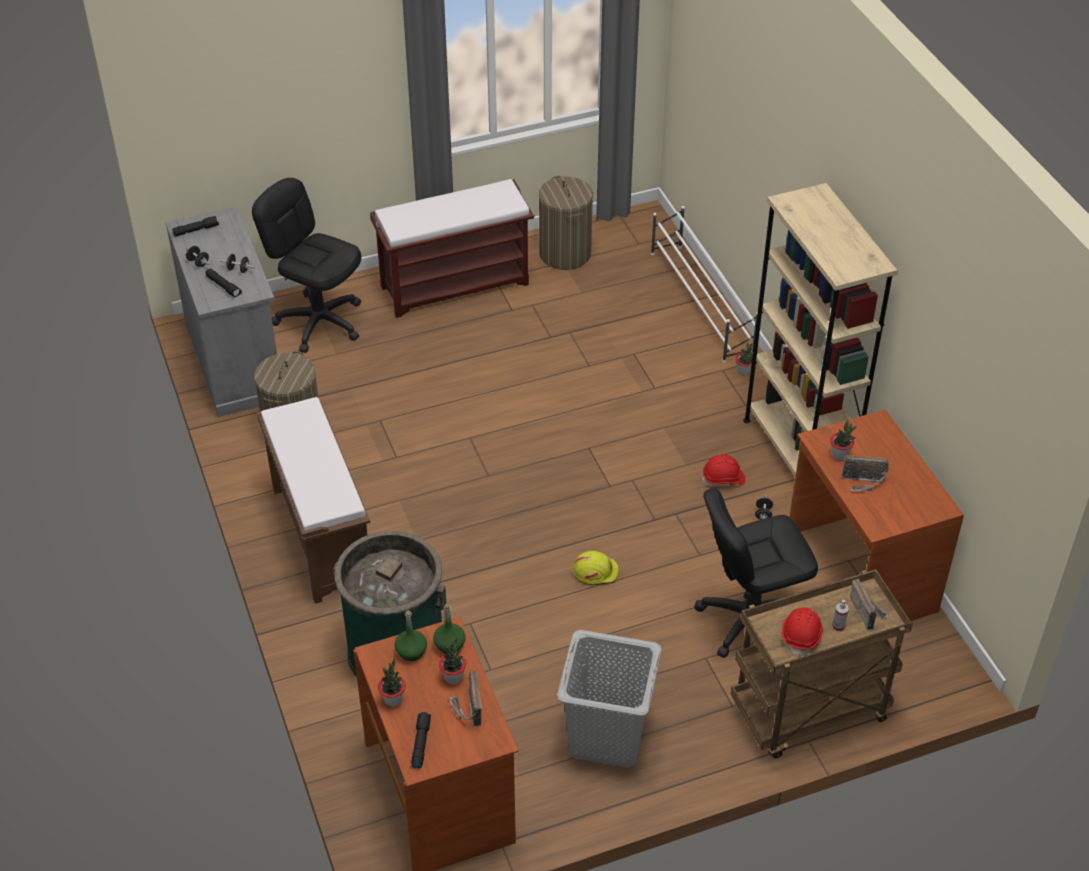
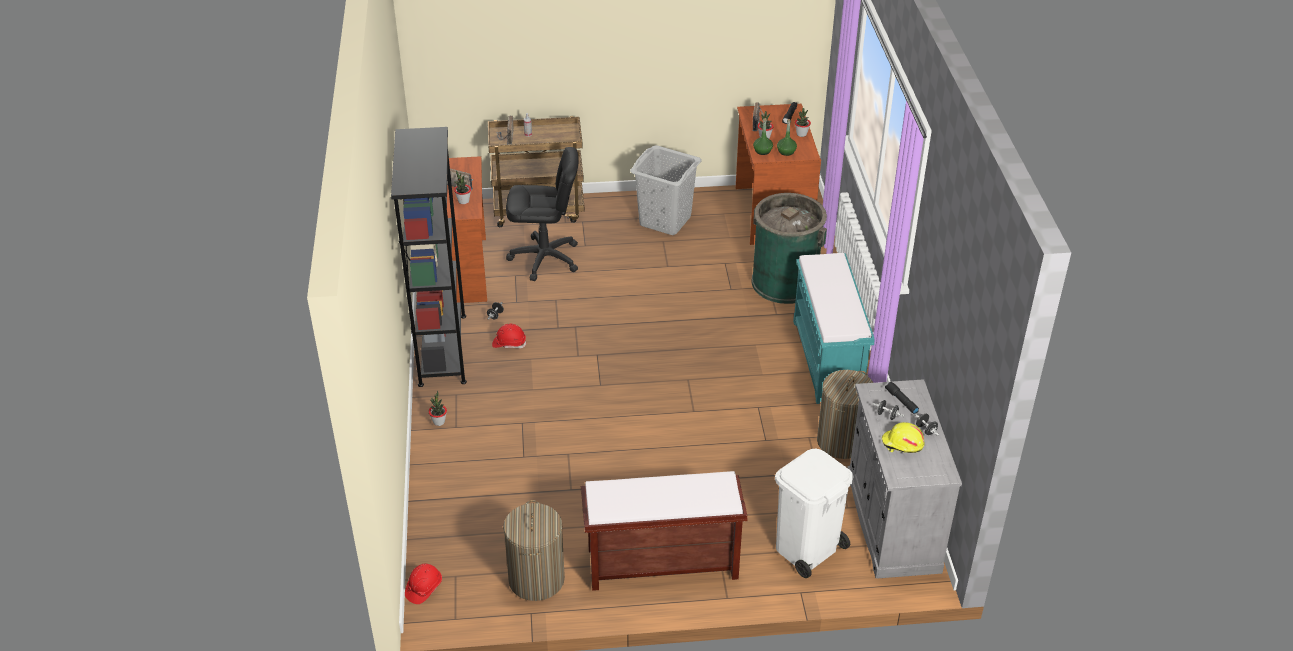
camera: 165 degrees left, 5 degrees down
(196, 230) = (929, 467): black flashlight -> none
(319, 322) = (806, 549): black office chair -> white trash can
(320, 536) = (827, 360): brown bench -> turquoise bench
(595, 571) = (633, 302): yellow hard hat -> yellow hard hat (902, 444)
(701, 303) = (434, 495): white shoe rack -> none
(797, 455) = (442, 349): beige bookcase -> black bookcase
(801, 635) = (552, 134): red hard hat -> red hard hat (423, 588)

